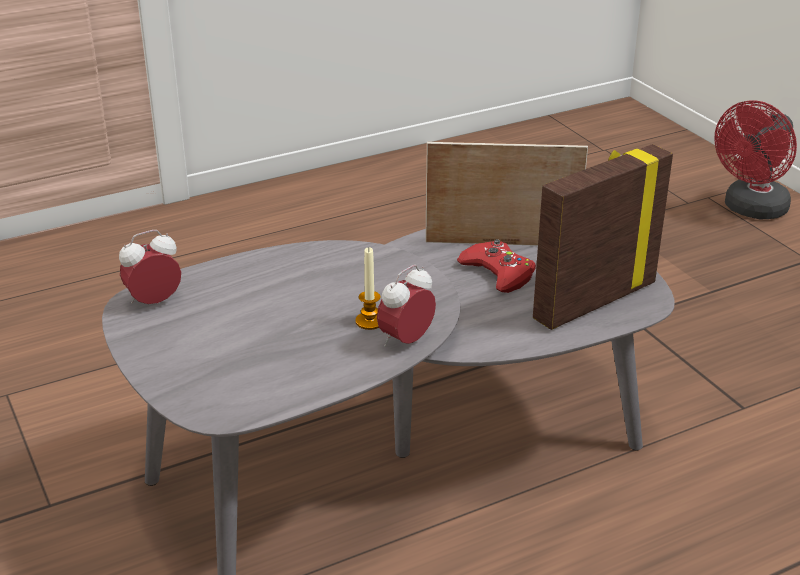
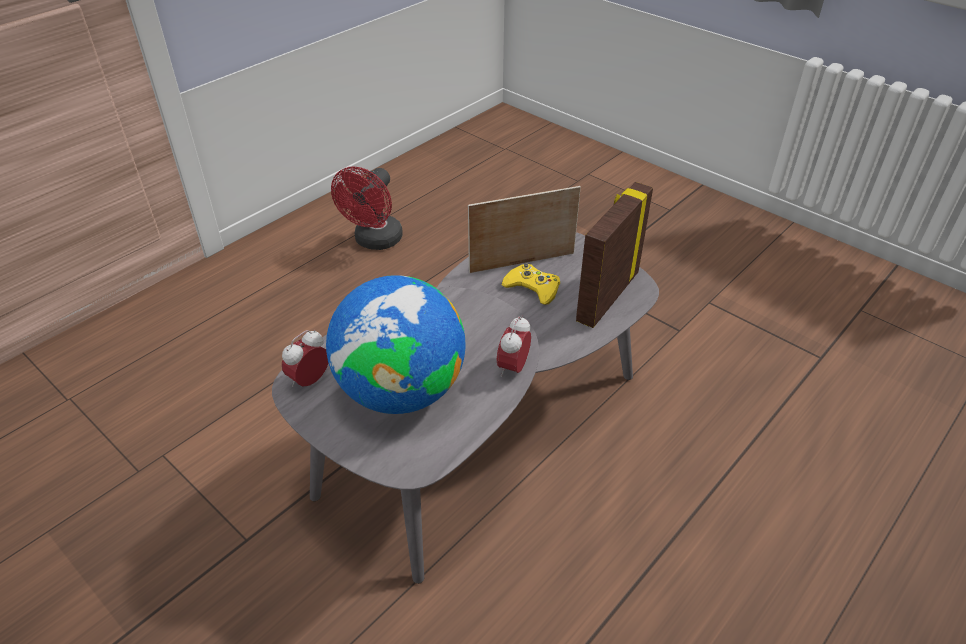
camera: 20 degrees left, 10 degrees up
(252, 334) = (400, 391): none -> globe
(369, 321) = (479, 357): candle -> none
(498, 273) = (533, 288): red game controller -> yellow game controller
(751, 210) = (619, 178): red fan -> red fan (375, 241)

